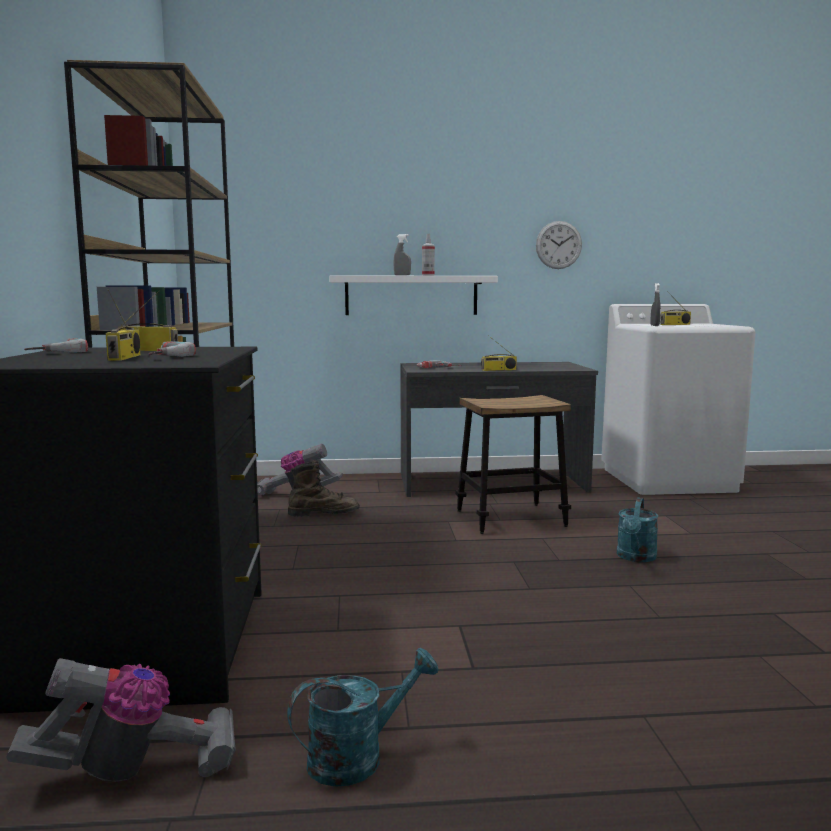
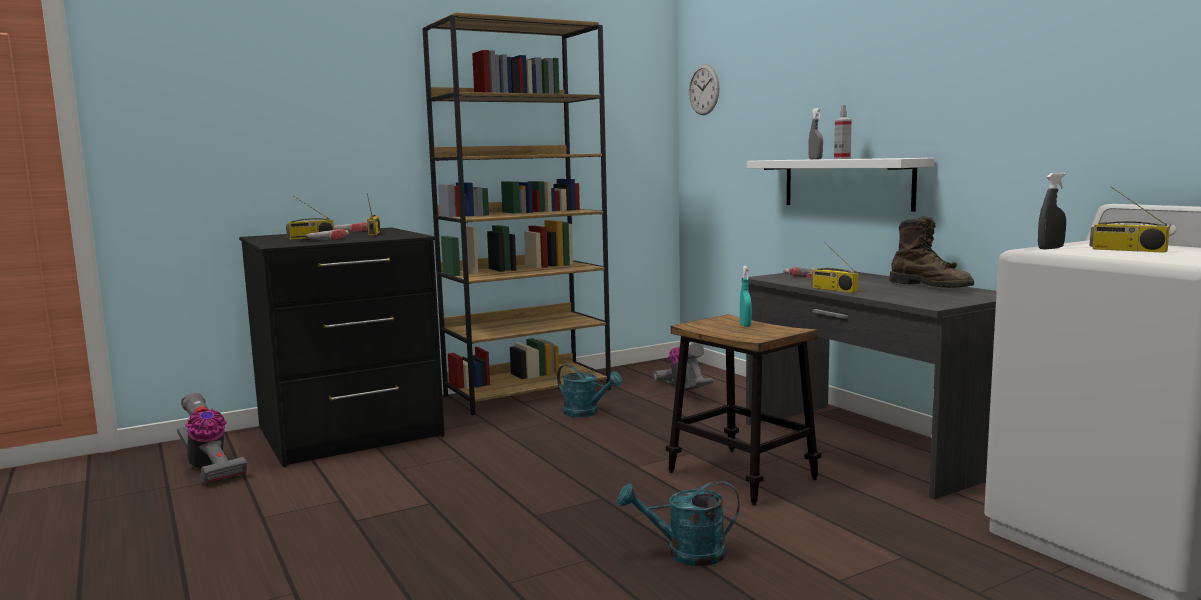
camera: 65 degrees right, 0 degrees up
(323, 513) = (646, 410): brown boot -> brown boot (931, 287)
(358, 757) = (225, 511): turquoise watering can -> turquoise watering can (586, 413)
(501, 400) = (745, 325): none -> turquoise spray bottle
(558, 245) = (1030, 104): wall clock -> wall clock (704, 89)

